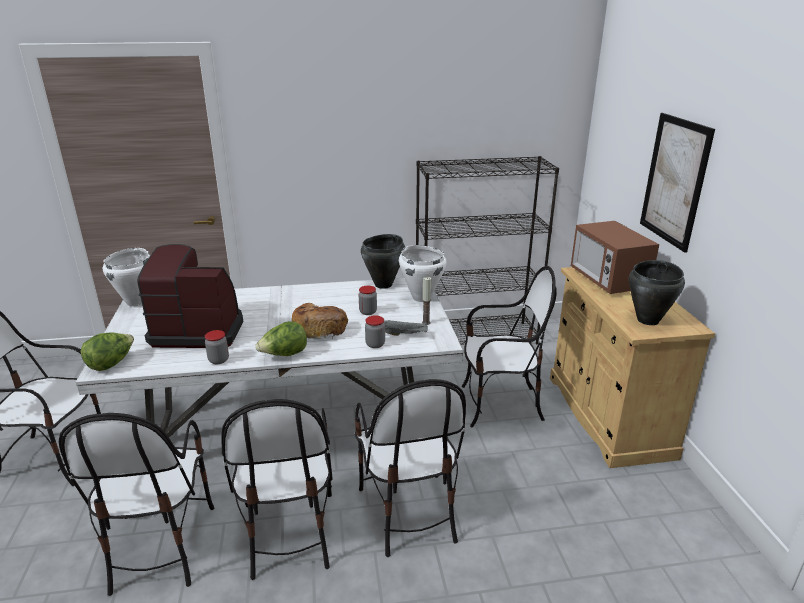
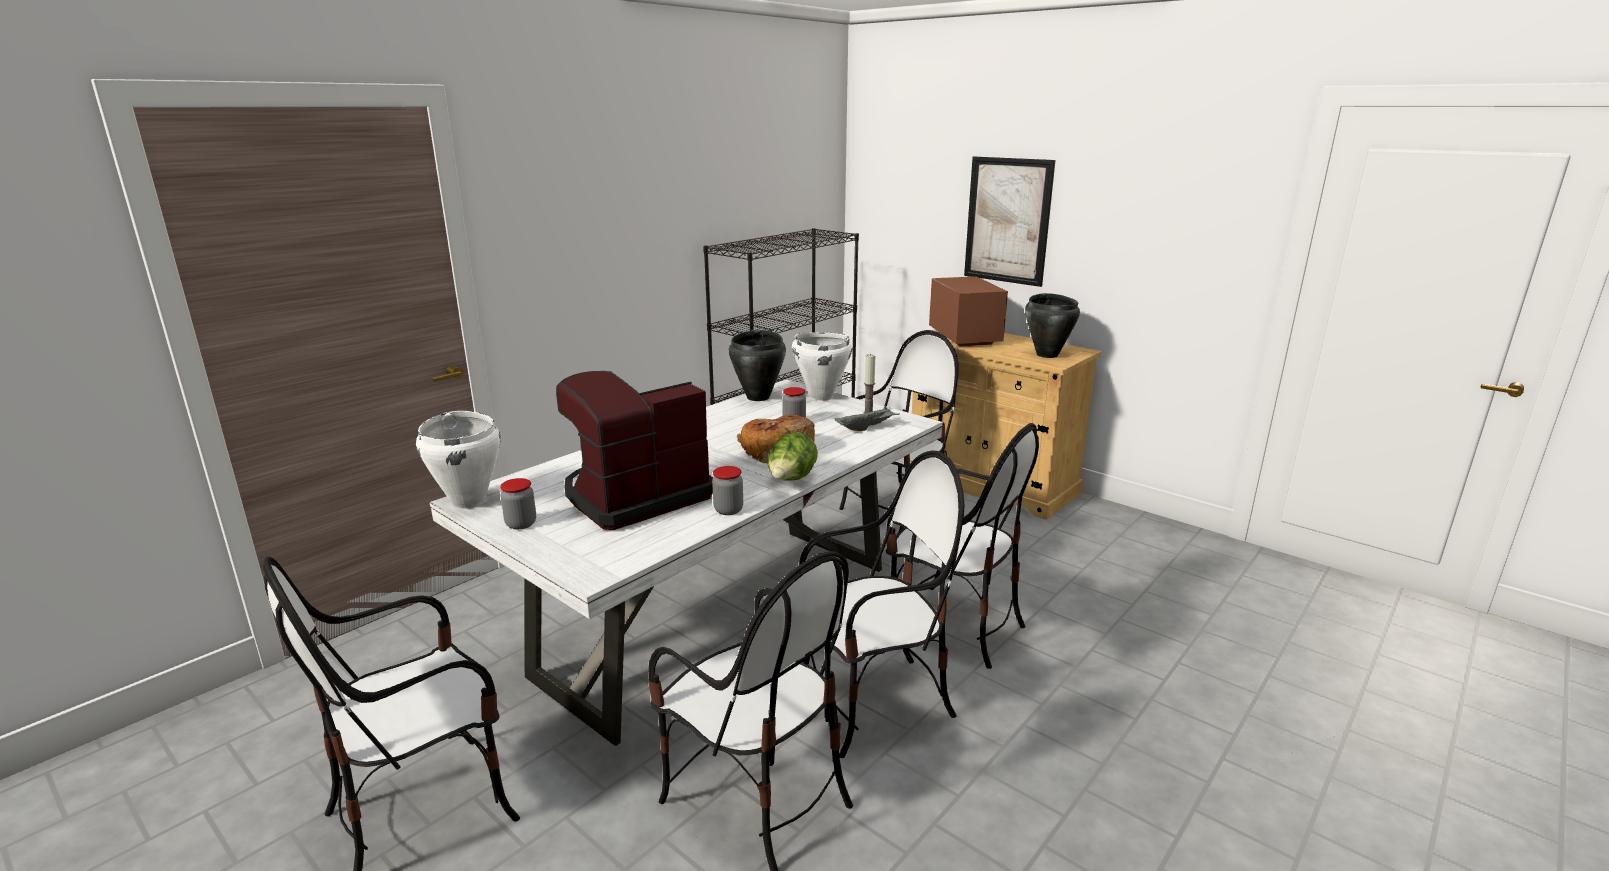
camera: 40 degrees left, 5 degrees down
(111, 364) = (595, 563): lettuce -> none
(288, 532) = (874, 703): chair -> chair turned 60 degrees counterclockwise
(375, 344) = (860, 443): jar -> jar (521, 524)
(607, 281) = (965, 338): microwave -> microwave turned 135 degrees counterclockwise

